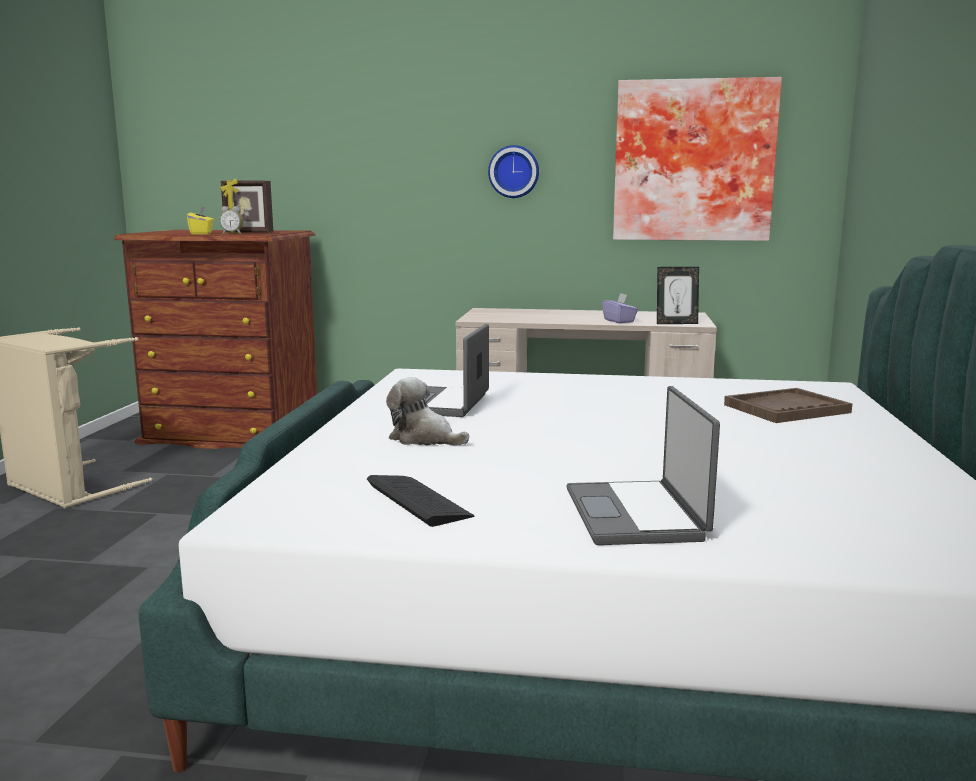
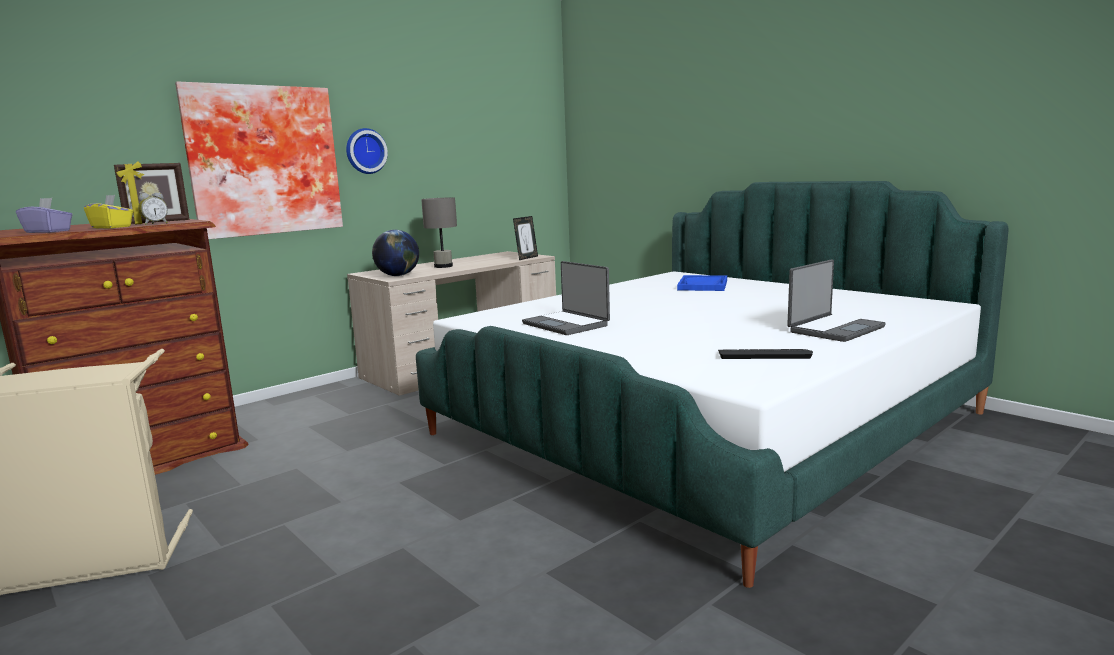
camera: 50 degrees left, 0 degrees up
(424, 439) = (641, 338): plush toy -> none
(488, 317) = (398, 276): none -> globe
(564, 316) = (443, 266): none -> grey table lamp
(619, 321) = (490, 262): purple tissue box -> purple tissue box (48, 231)
(637, 515) = (834, 329): laptop -> laptop turned 75 degrees counterclockwise
(693, 161) = (487, 141): picture -> picture (263, 161)
(786, 409) = (703, 285): brown tray -> blue tray

